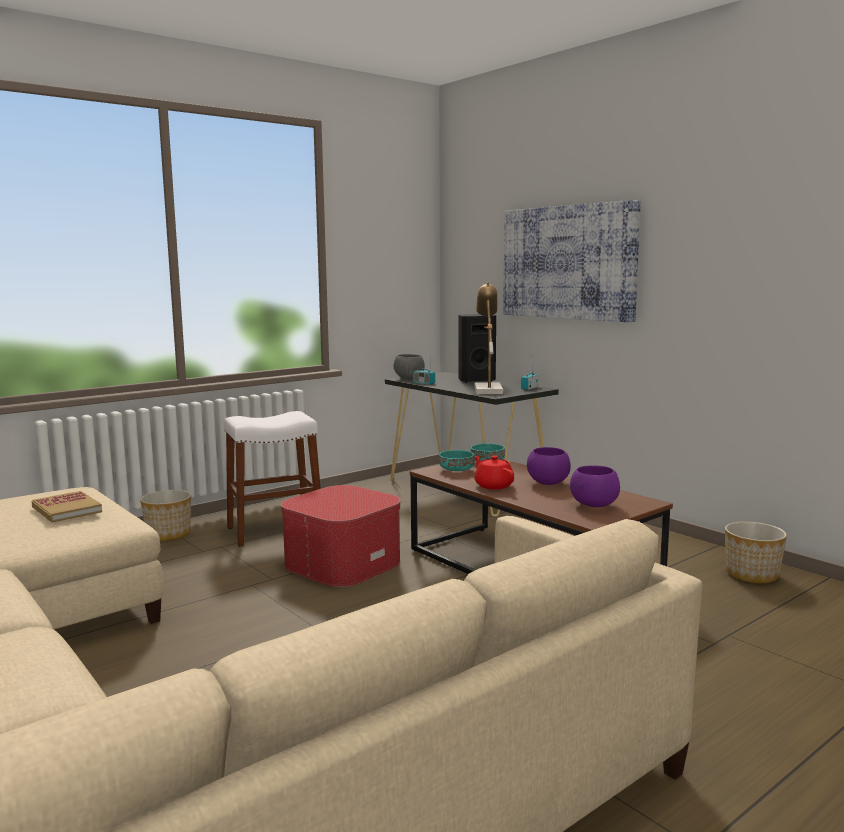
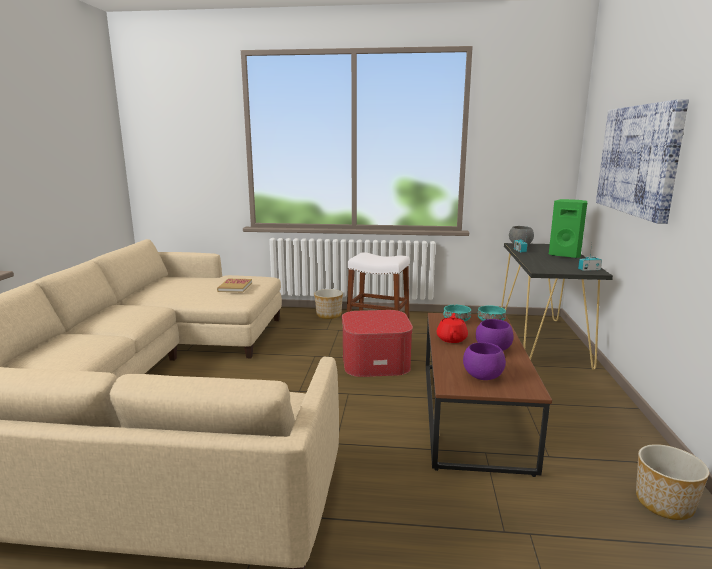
camera: 45 degrees right, 5 degrees up
(475, 380) = (565, 255): black speaker -> green speaker
(487, 389) = (549, 264): table lamp -> none

